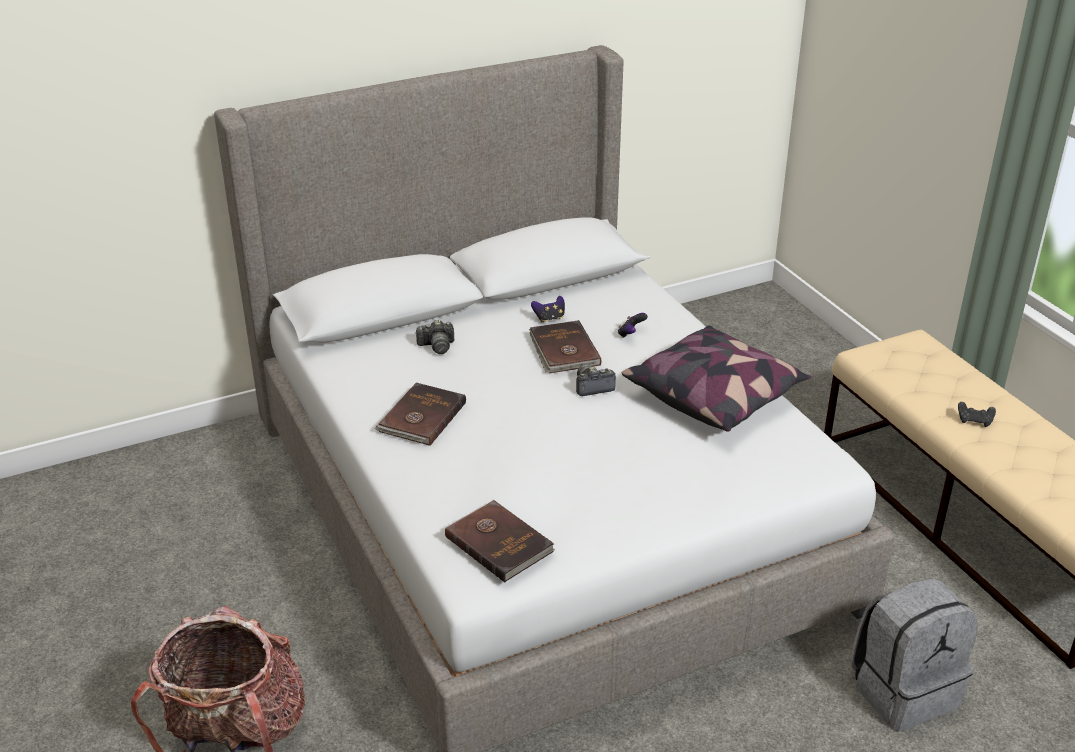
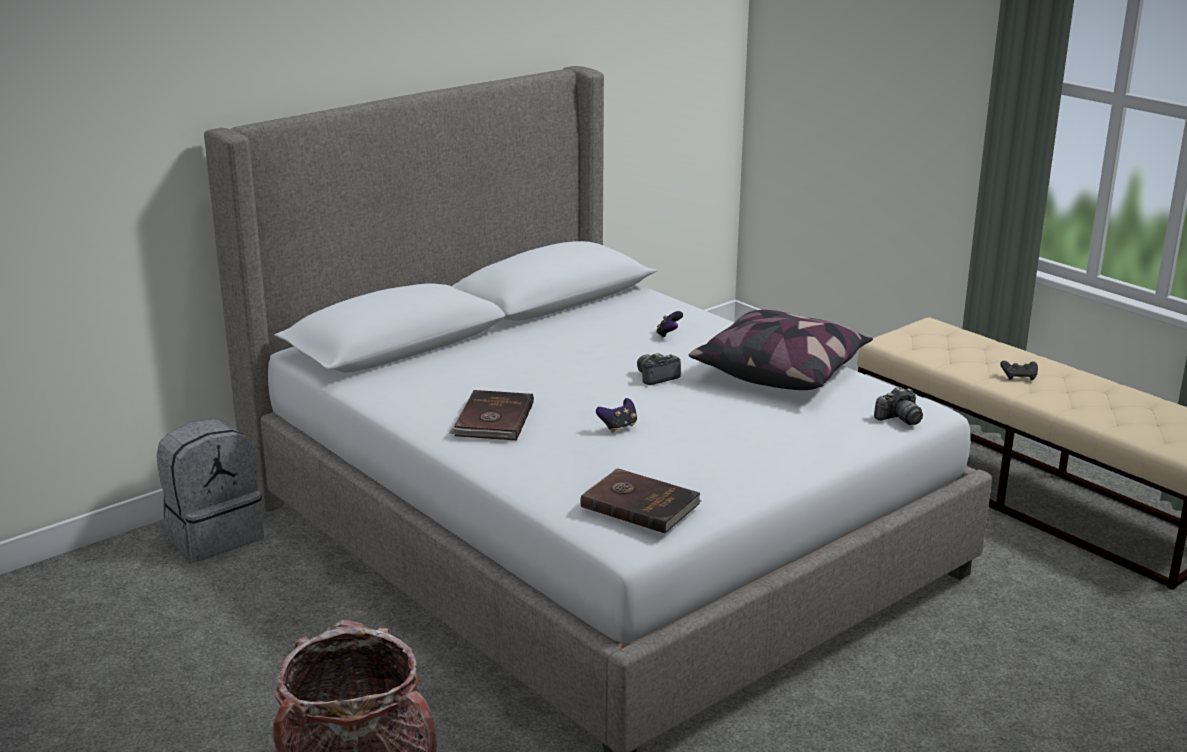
camera: 15 degrees left, 10 degrees down
(437, 346) = (473, 364): camera -> camera (899, 418)
(549, 318) = (577, 331): game controller -> game controller (618, 427)
(563, 351) = (608, 353): brown book -> none
(903, 690) = (1032, 630): grey backpack -> grey backpack (214, 535)

